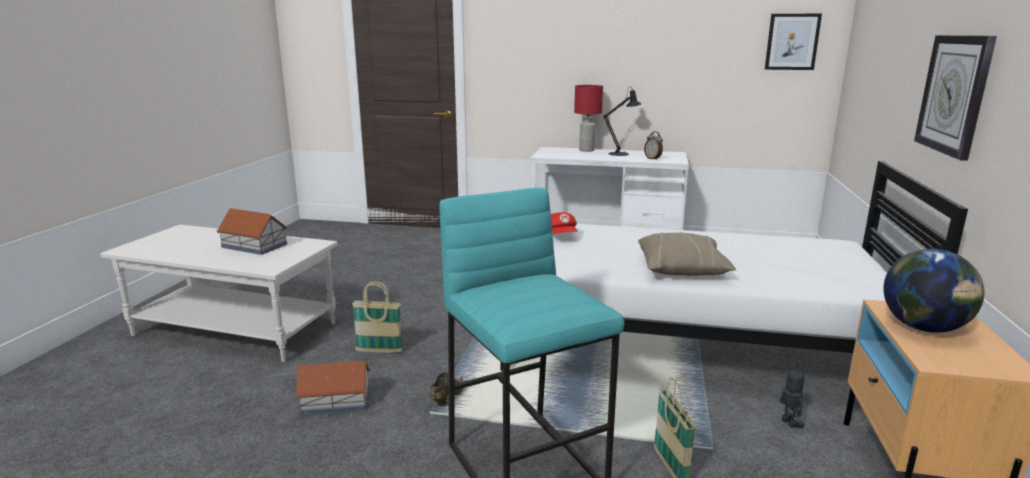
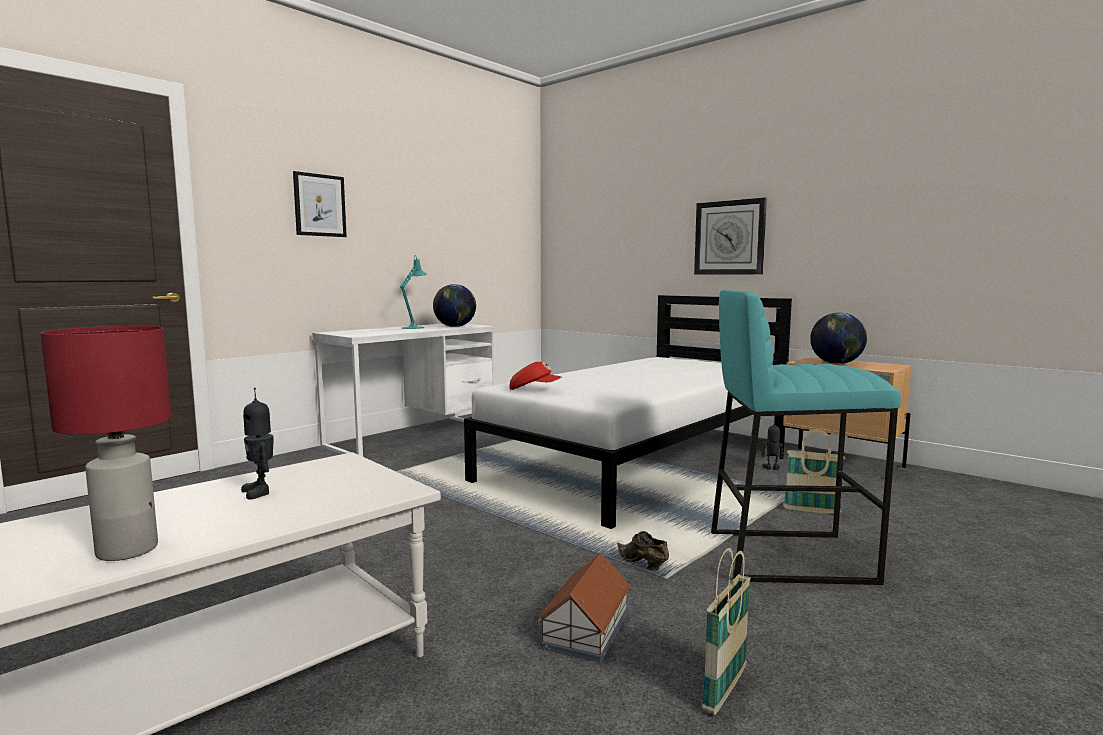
camera: 60 degrees left, 10 degrees down
(254, 246) = (260, 492): toy house -> toy robot
(379, 351) = (484, 580): basket -> basket (725, 689)
(586, 150) = (372, 329): red table lamp -> red table lamp (125, 550)
(621, 153) = (414, 327): black table lamp -> turquoise table lamp
(653, 159) = (455, 326): alarm clock -> globe
(682, 269) = (667, 382): beige pillow -> none
(792, 42) = (511, 220): picture -> picture (319, 205)

